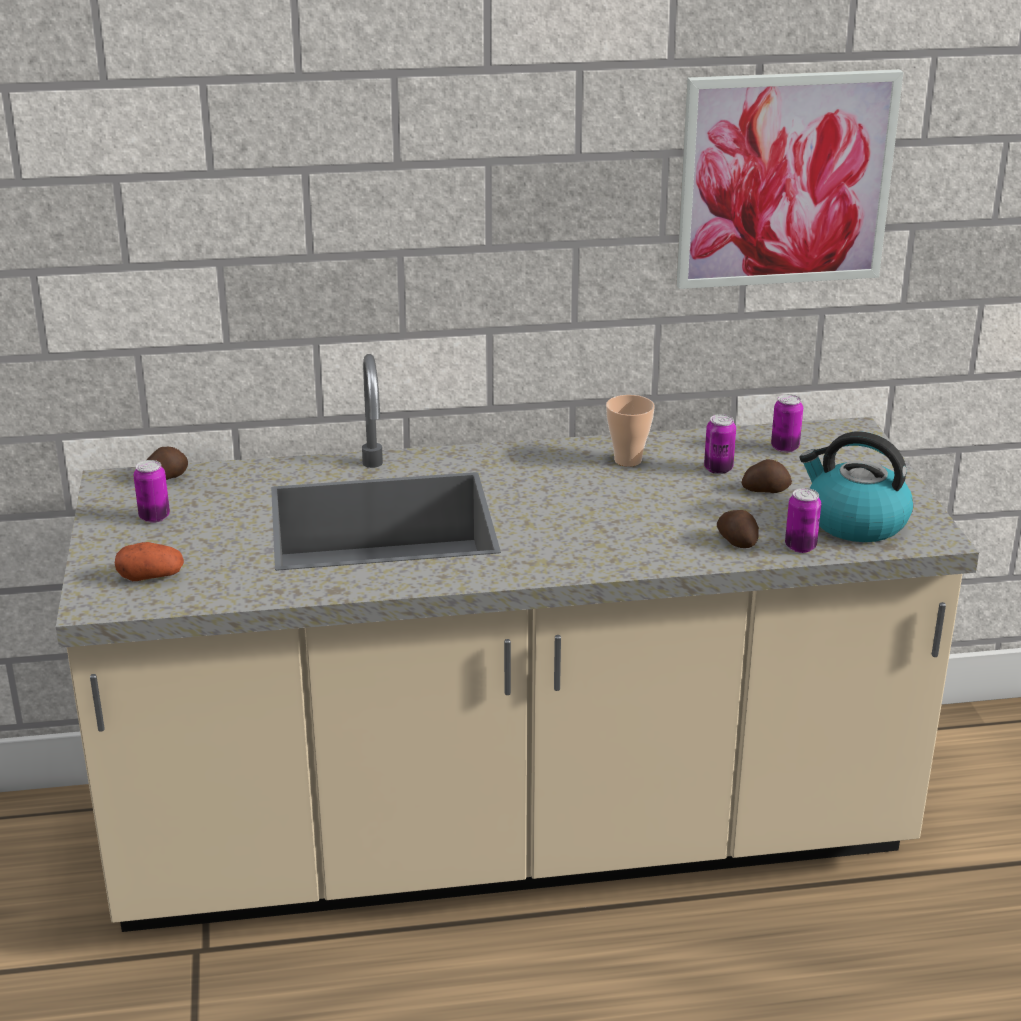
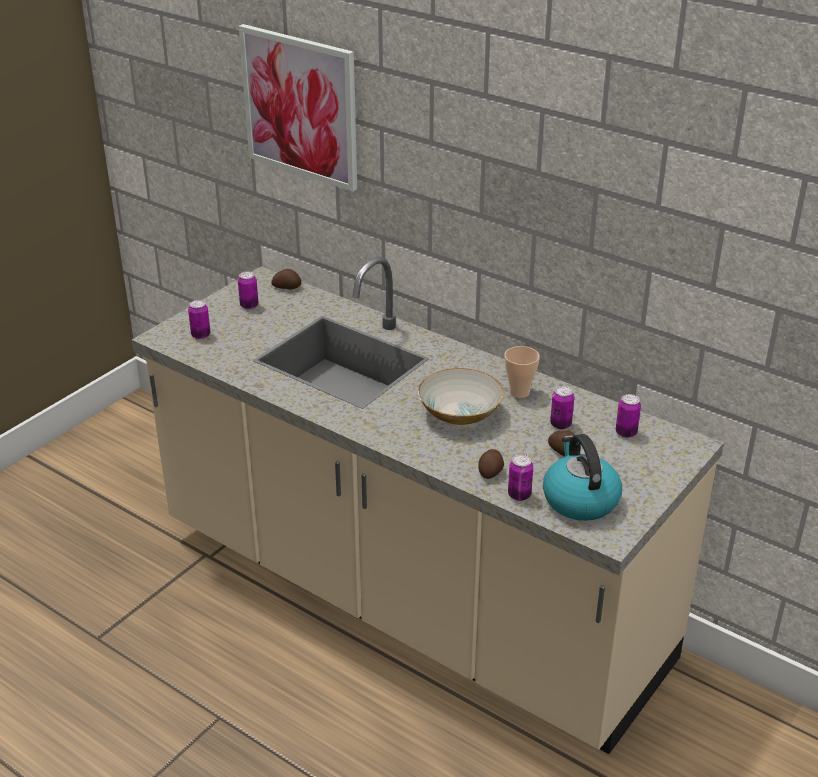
camera: 45 degrees right, 5 degrees up
(151, 576) = (201, 335): potato -> can
(607, 507) = (459, 413): none -> bowl
(785, 179) = (675, 238): picture -> picture (300, 106)

